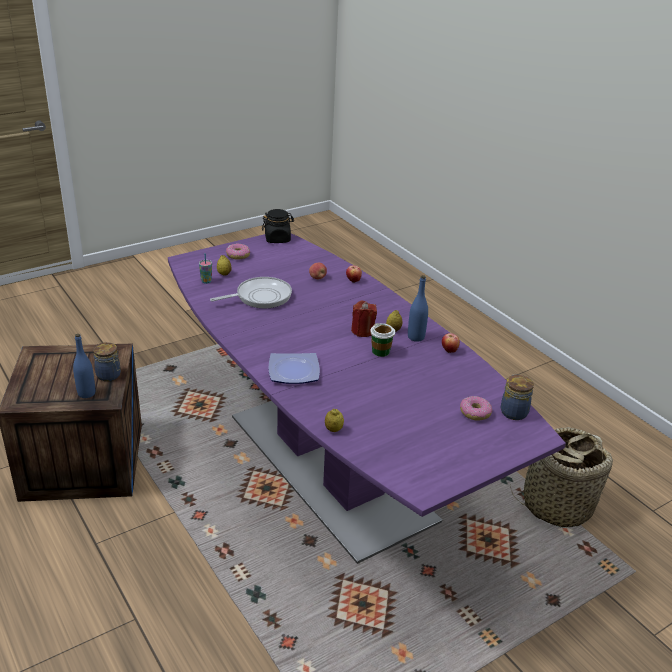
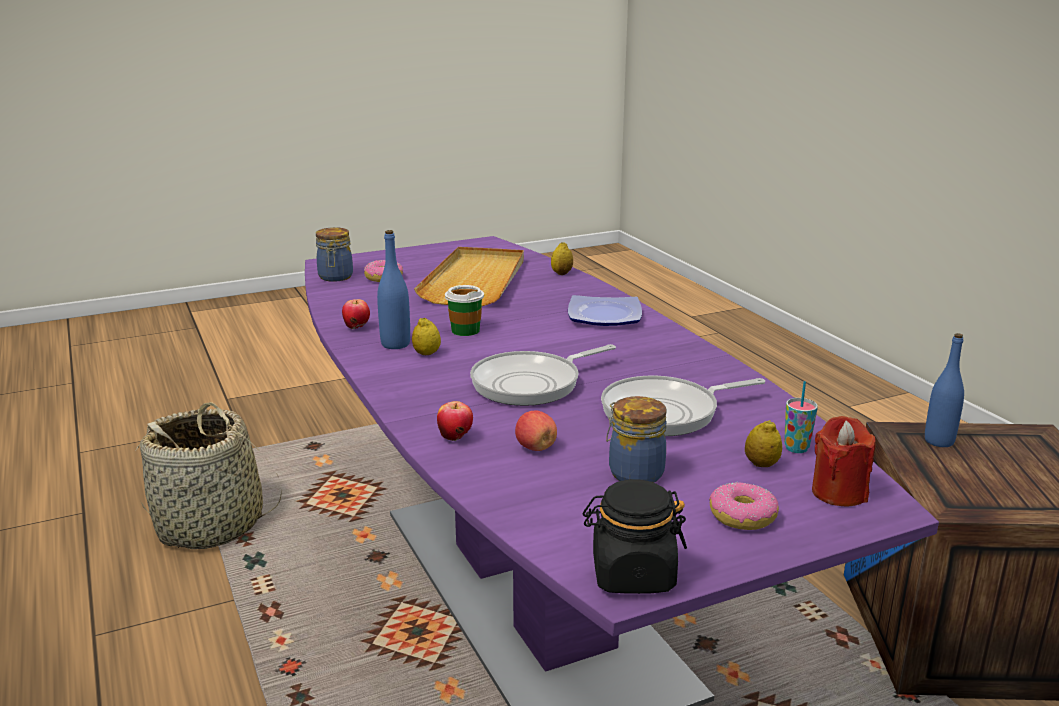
camera: 170 degrees left, 10 degrees down
(109, 375) = (924, 464): jar -> jar (634, 473)
(328, 311) = (532, 384): none -> frying pan
(362, 331) = (480, 354): red candle -> red candle (839, 492)
(400, 413) = (475, 281): none -> beige tray

